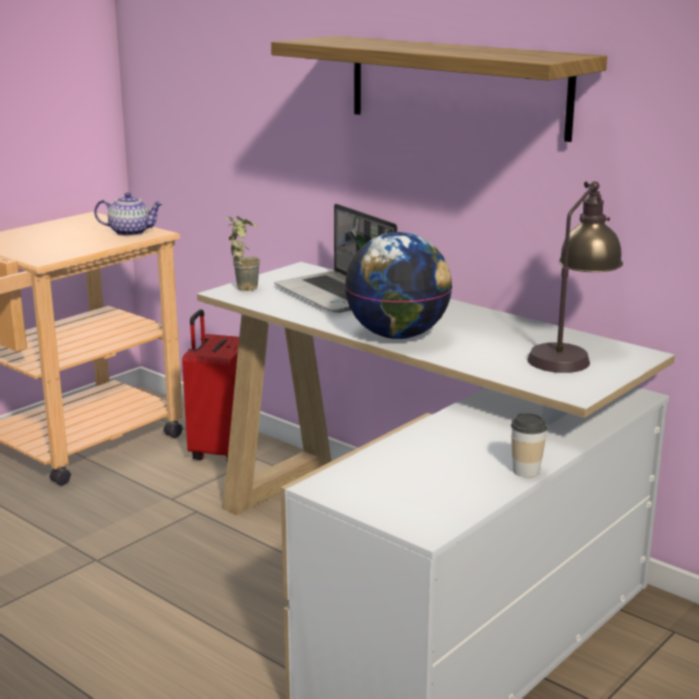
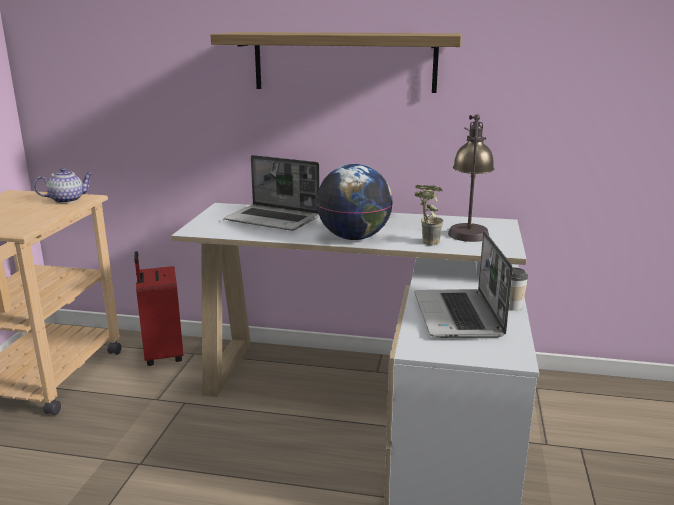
camera: 30 degrees left, 0 degrees up
(242, 287) = (200, 225): potted plant -> potted plant (425, 242)
(435, 464) = (459, 316): none -> laptop

